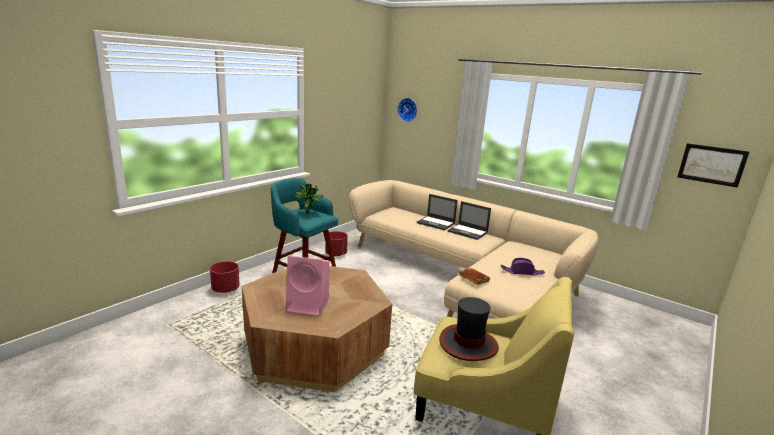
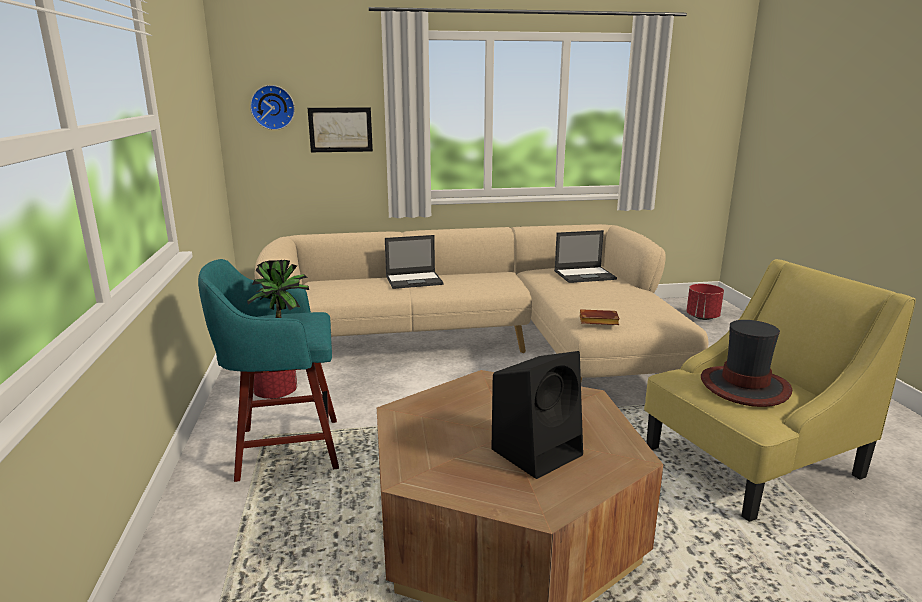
camera: 45 degrees left, 0 degrees up
(225, 289) = (188, 555): red planter -> red planter (702, 317)
(309, 305) = (538, 451): pink speaker -> black speaker
(468, 232) = (470, 277): laptop -> laptop (585, 275)
(522, 272) = (615, 294): purple hat -> none
(711, 164) = (698, 120): picture -> picture (340, 129)

